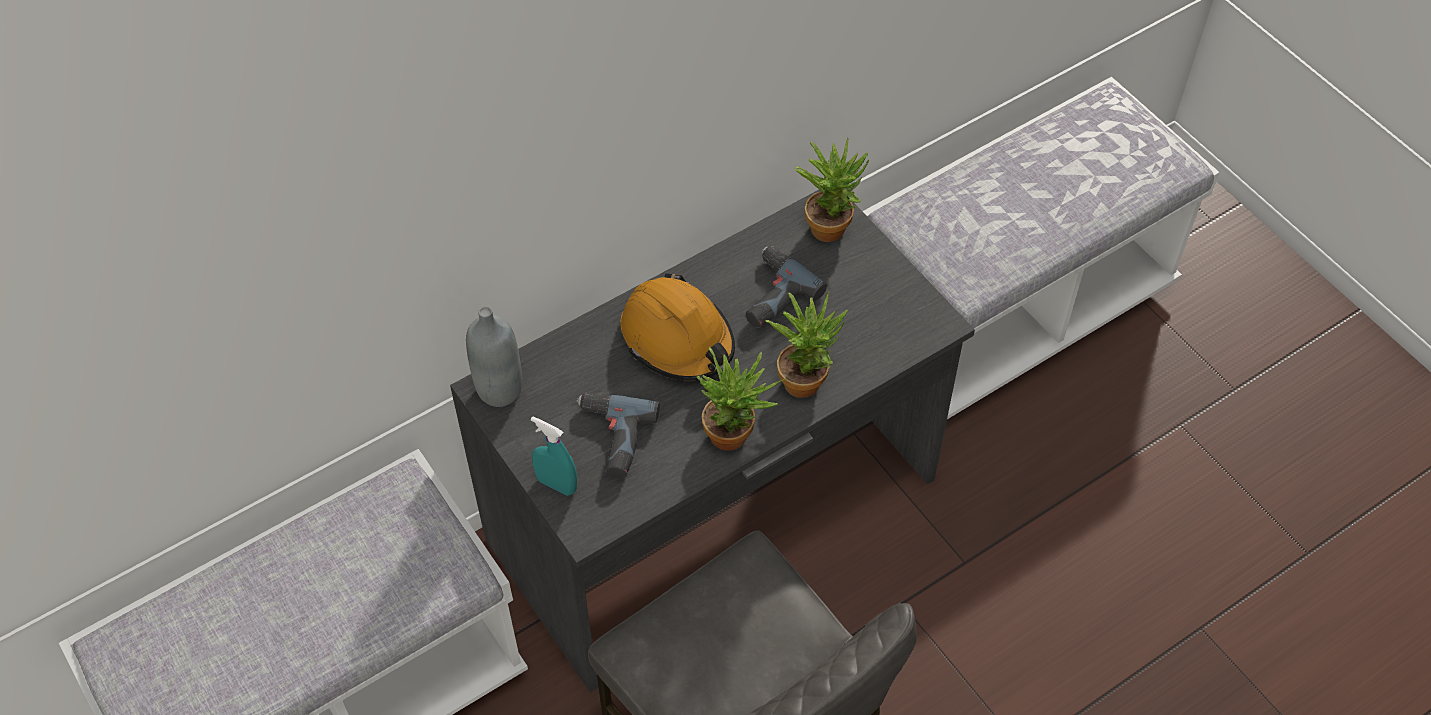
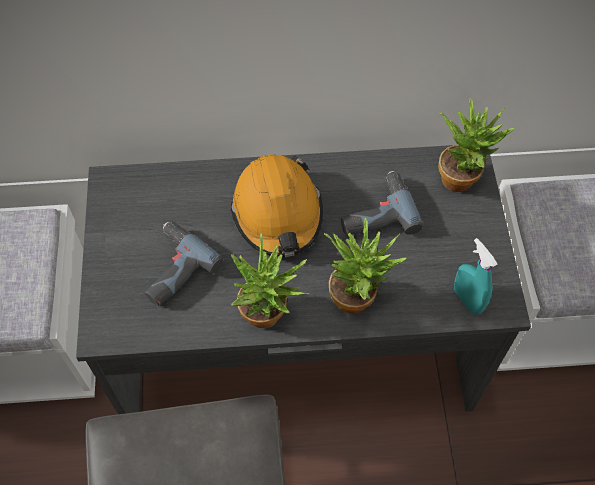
camera: 30 degrees right, 5 degrees up
(499, 389) = (120, 187): grey bottle -> none
(556, 484) = (106, 284): turquoise spray bottle -> turquoise spray bottle (467, 300)

